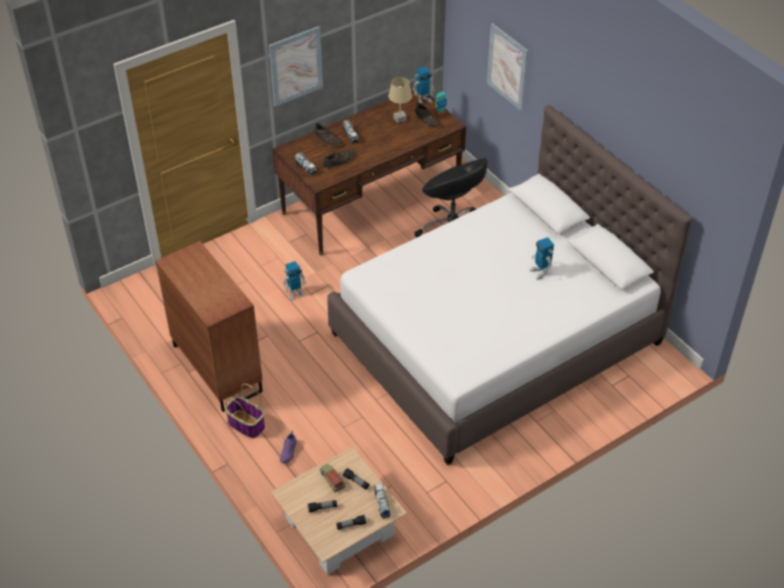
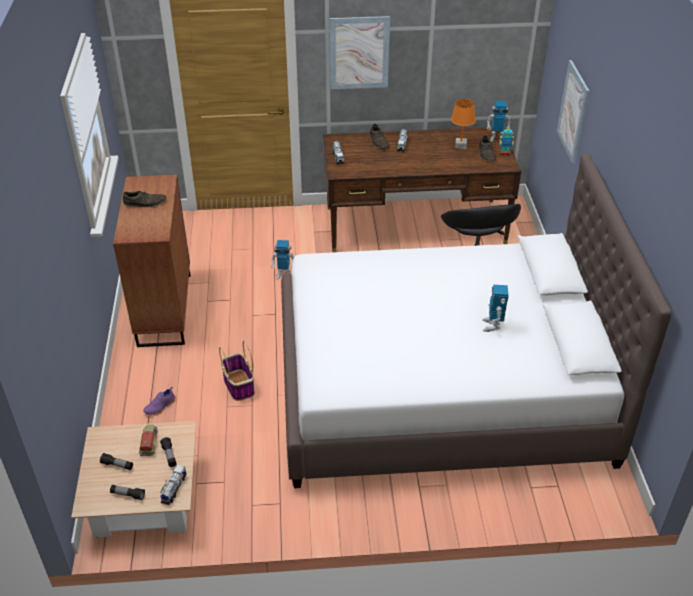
camera: 30 degrees right, 5 degrees down
(245, 424) = (145, 366): basket -> basket (238, 385)
(339, 161) = (373, 161): brown shoe -> brown shoe (145, 203)
(400, 119) = (460, 146): beige table lamp -> orange table lamp

